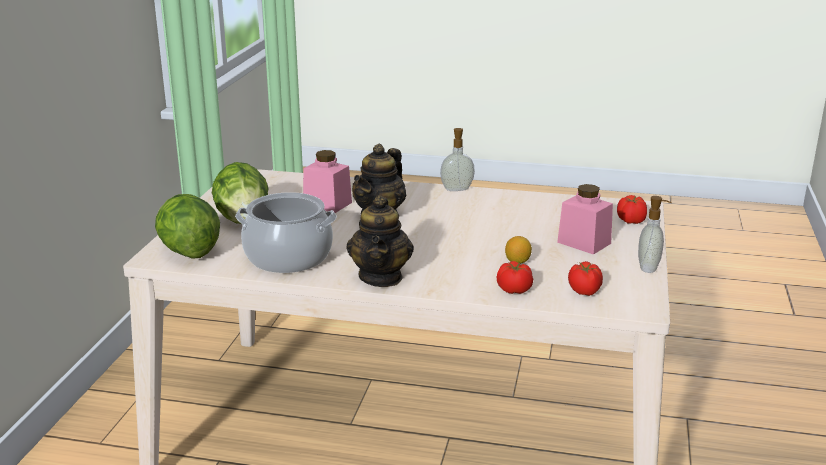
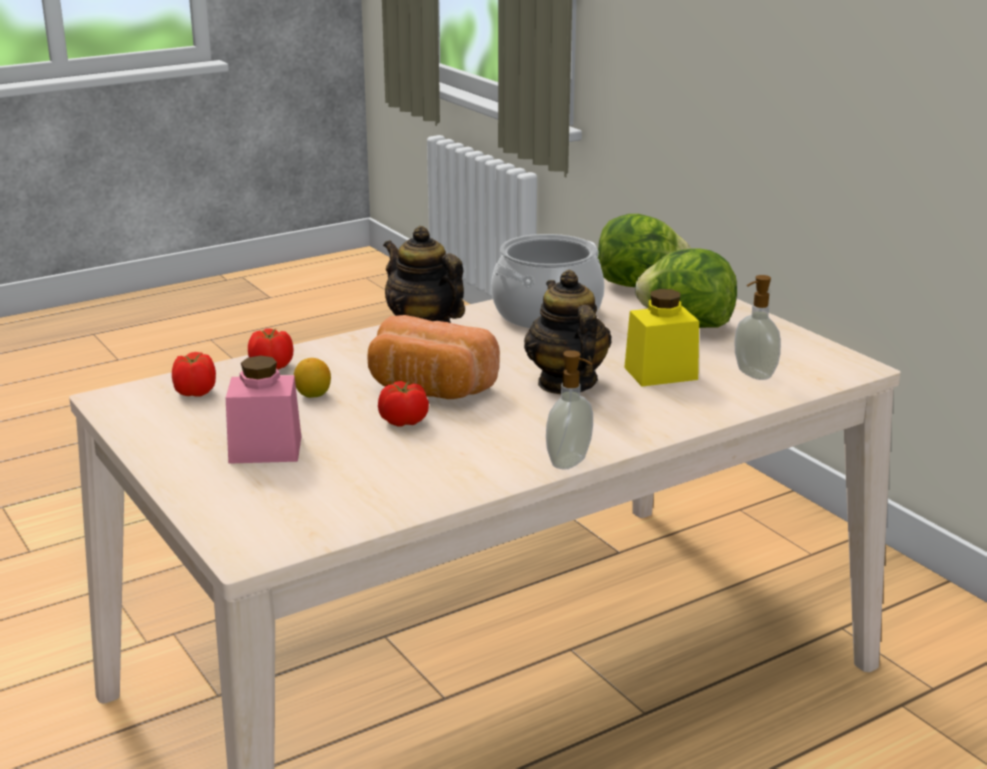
camera: 135 degrees right, 0 degrees up
(327, 204) = (660, 373): pink jar -> yellow jar
(452, 240) = (428, 390): none -> bread
(630, 221) = (238, 513): tomato -> tomato (403, 422)
(649, 268) = (142, 448): soap dispenser -> soap dispenser (753, 374)

